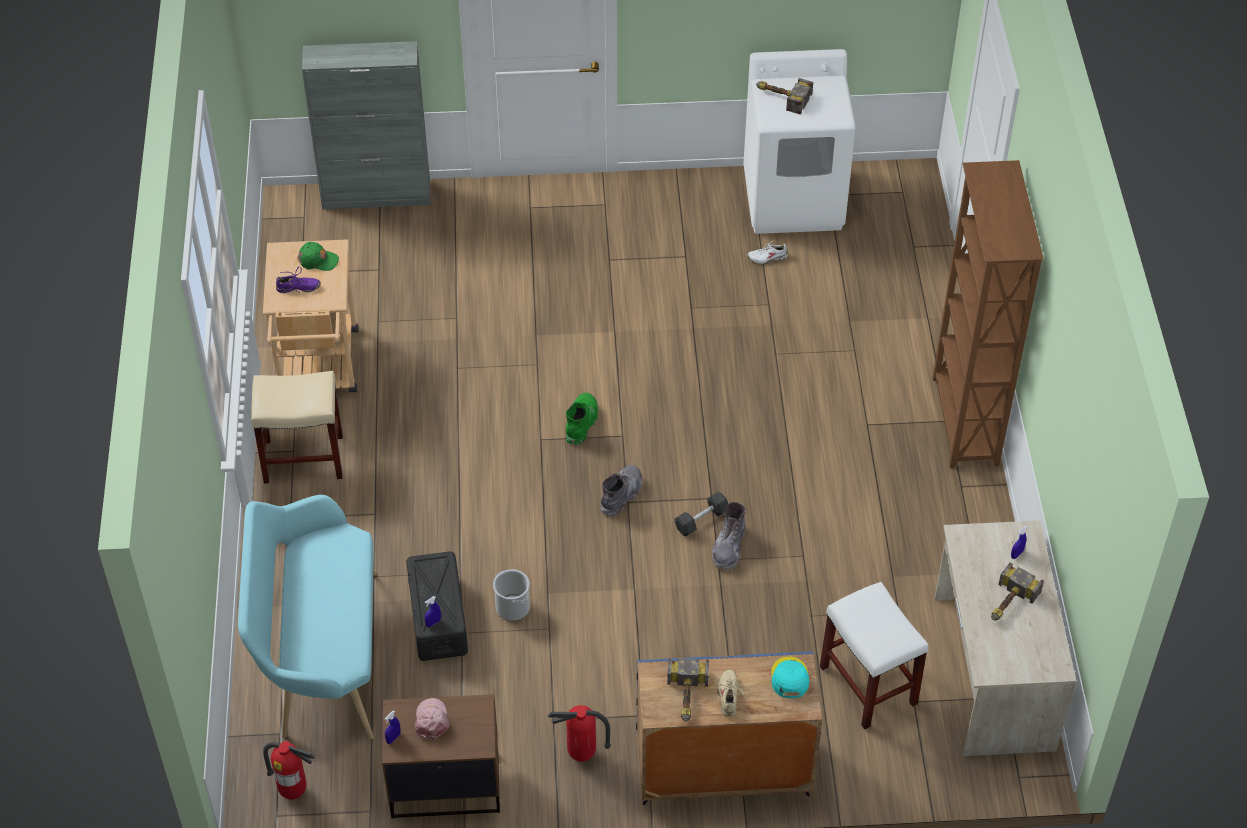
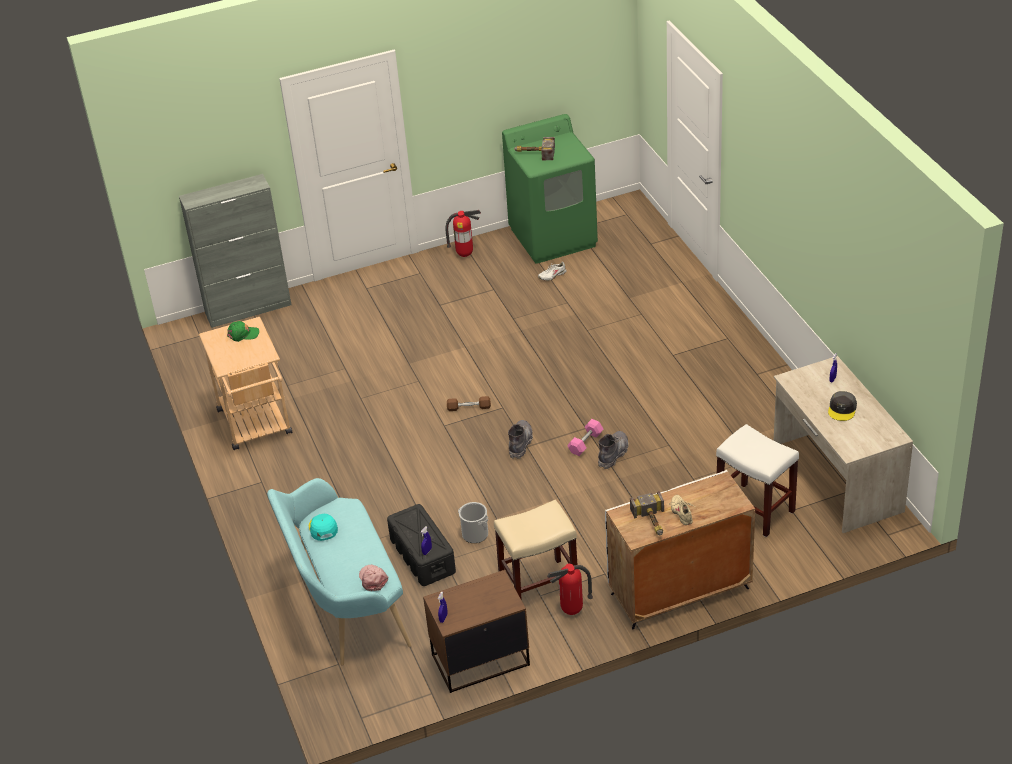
camera: 15 degrees left, 10 degrees down
(294, 791) = (367, 698): fire extinguisher -> fire extinguisher (465, 254)
(298, 288) = (236, 355): purple shoe -> none
(302, 459) = (271, 485): beige stool -> beige stool (538, 586)
(431, 720) = (466, 599): pink cap -> pink cap (373, 579)
(581, 423) = (469, 408): green boot -> brown dumbbell
(701, 520) = (585, 443): grey dumbbell -> pink dumbbell
(722, 771) = (679, 592): blue cabinet -> white cabinet
(728, 547) = (613, 454): grey boot -> grey boot turned 150 degrees counterclockwise
(789, 678) = (719, 490): turquoise cap -> turquoise cap (323, 528)
(794, 200) = (553, 237): white washing machine -> green washing machine
(964, 422) = (739, 336): brown bookcase -> none
(1008, 603) = (842, 409): hammer -> grey cap

